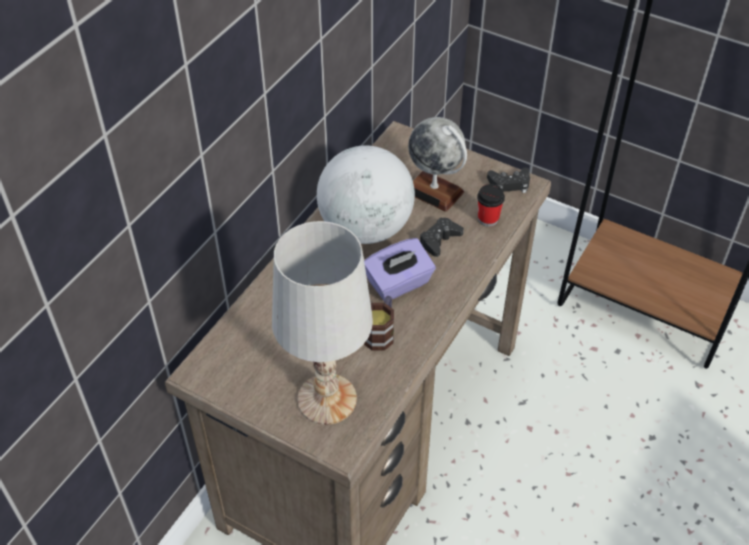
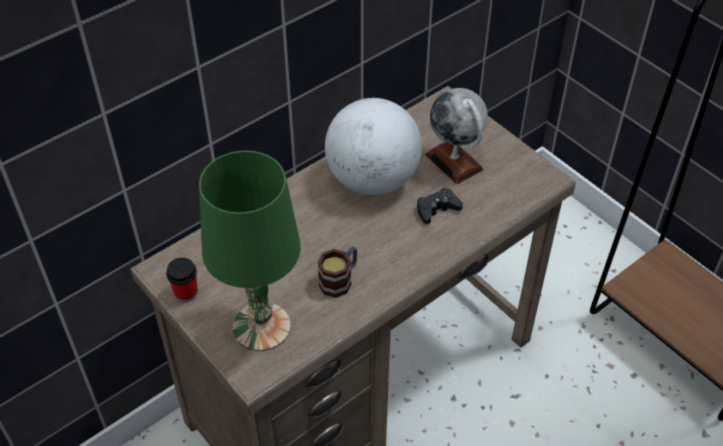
camera: 20 degrees right, 0 degrees up
(326, 399) = (261, 326): white table lamp -> green table lamp
(399, 283) = (378, 239): purple tissue box -> none
(488, 219) = (494, 202): cup -> cup (186, 293)
(509, 184) = (531, 174): black game controller -> none

